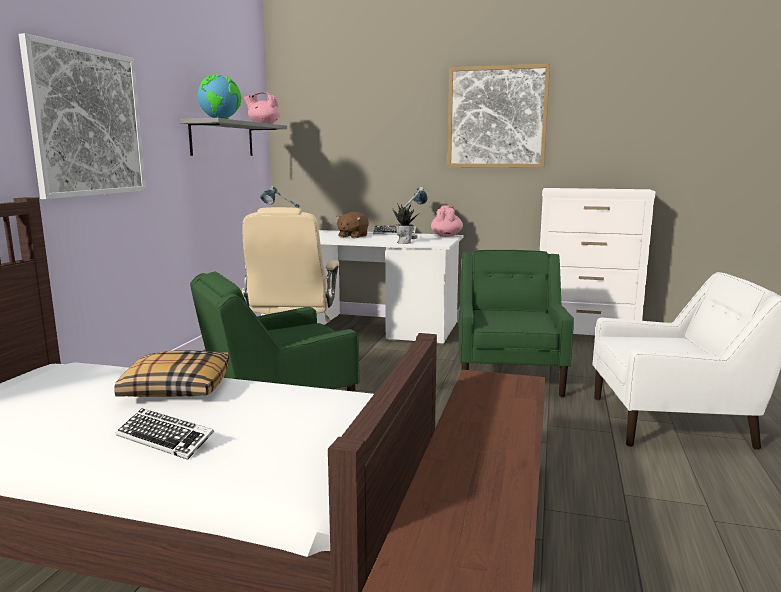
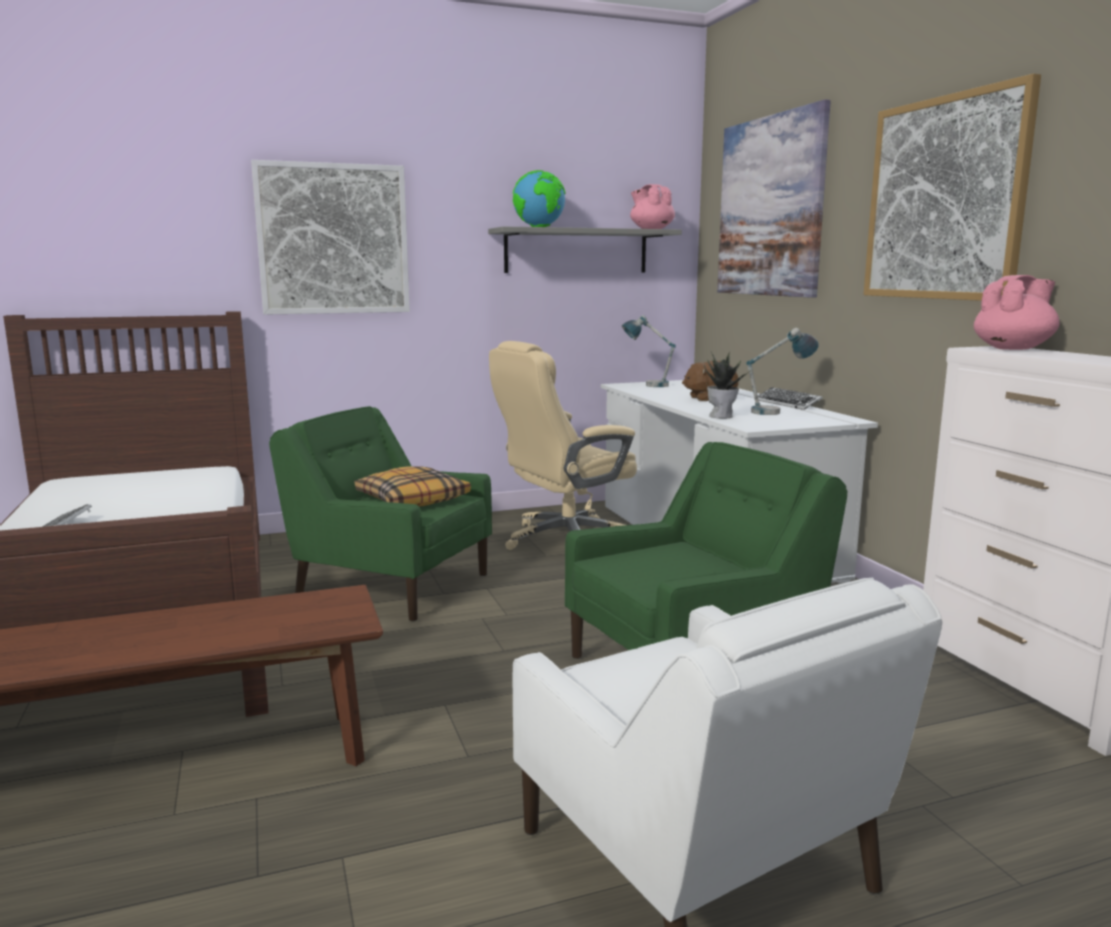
camera: 55 degrees right, 0 degrees up
(176, 387) = (182, 504): pillow -> pillow (412, 500)
(352, 114) = (770, 207): none -> picture
(446, 236) = (837, 419): pink teapot -> pink teapot (1013, 349)

